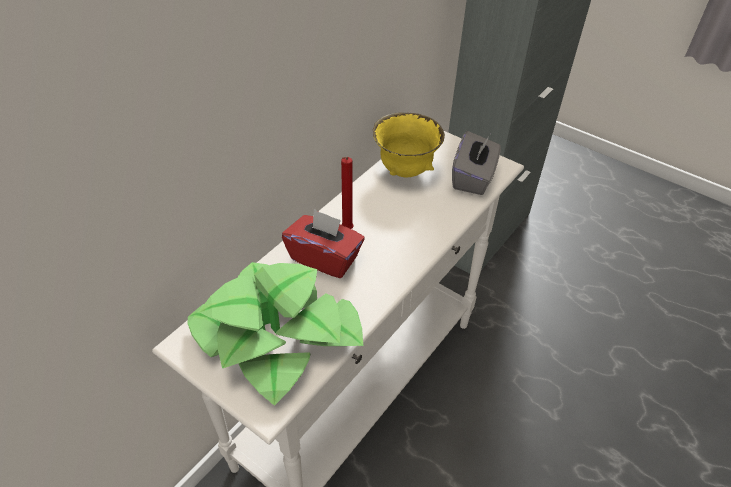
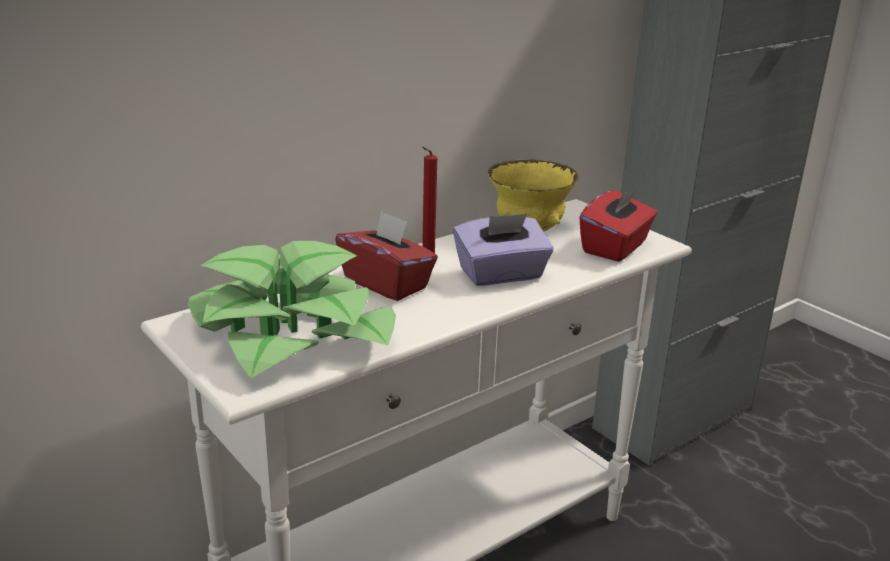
camera: 15 degrees right, 20 degrees down
(404, 229) = (501, 275): none -> purple tissue box
(473, 178) = (615, 247): grey tissue box -> red tissue box

